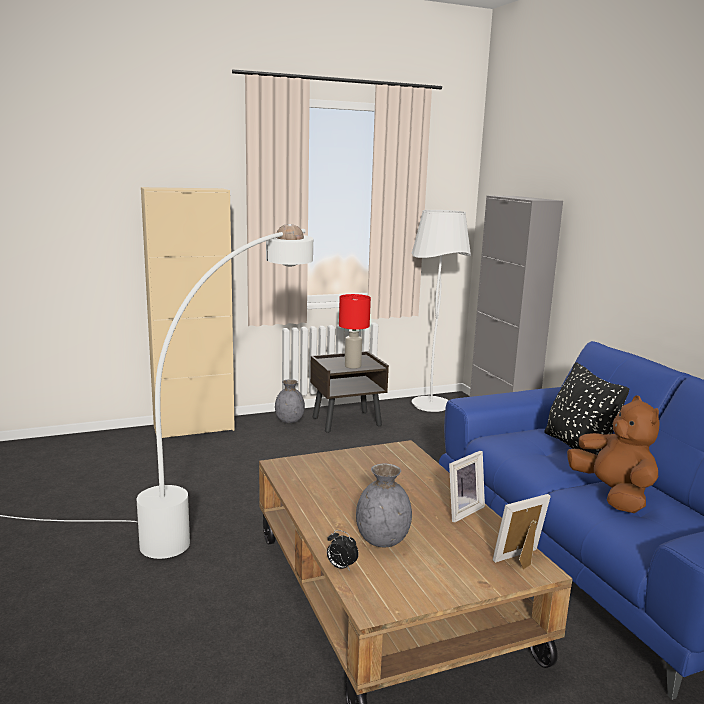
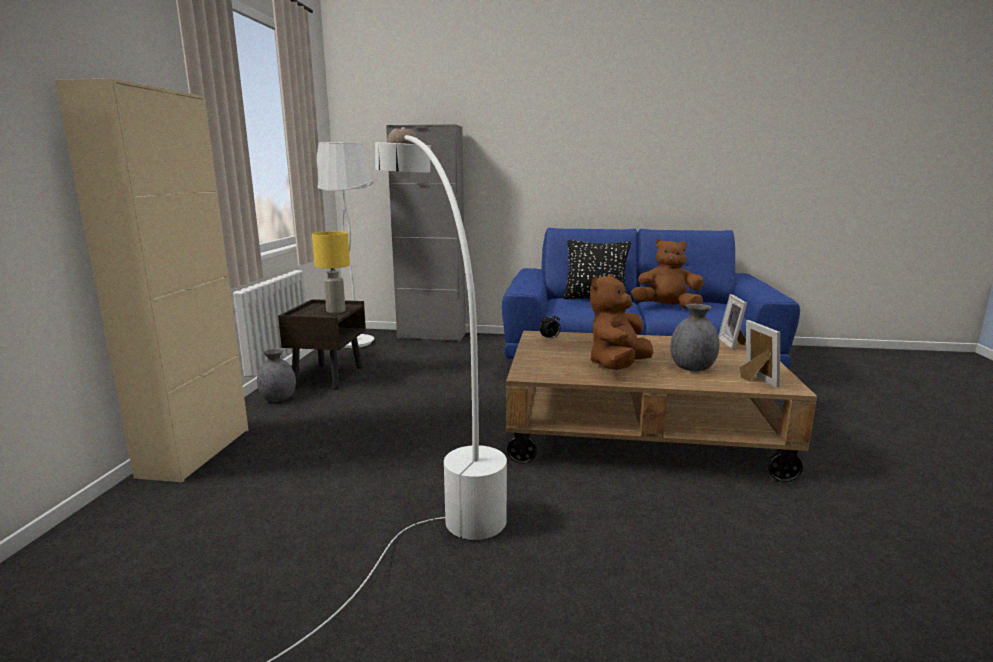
camera: 60 degrees left, 0 degrees up
(341, 567) = (729, 386): alarm clock -> alarm clock (550, 338)
(346, 500) = (618, 366): none -> brown plush toy
(352, 366) = (336, 311): red table lamp -> yellow table lamp
(461, 510) = (658, 342): picture frame -> picture frame (754, 379)

